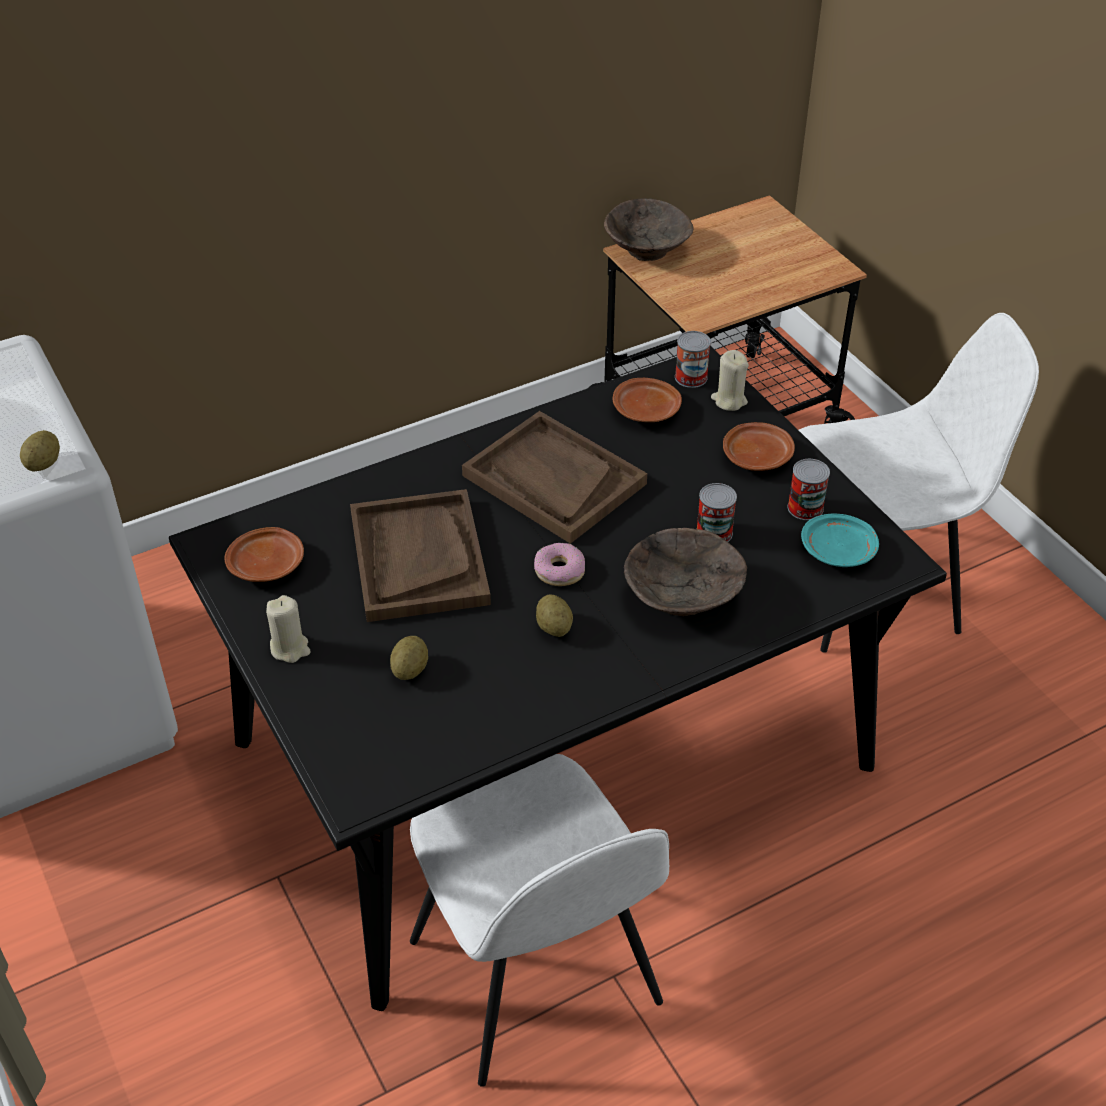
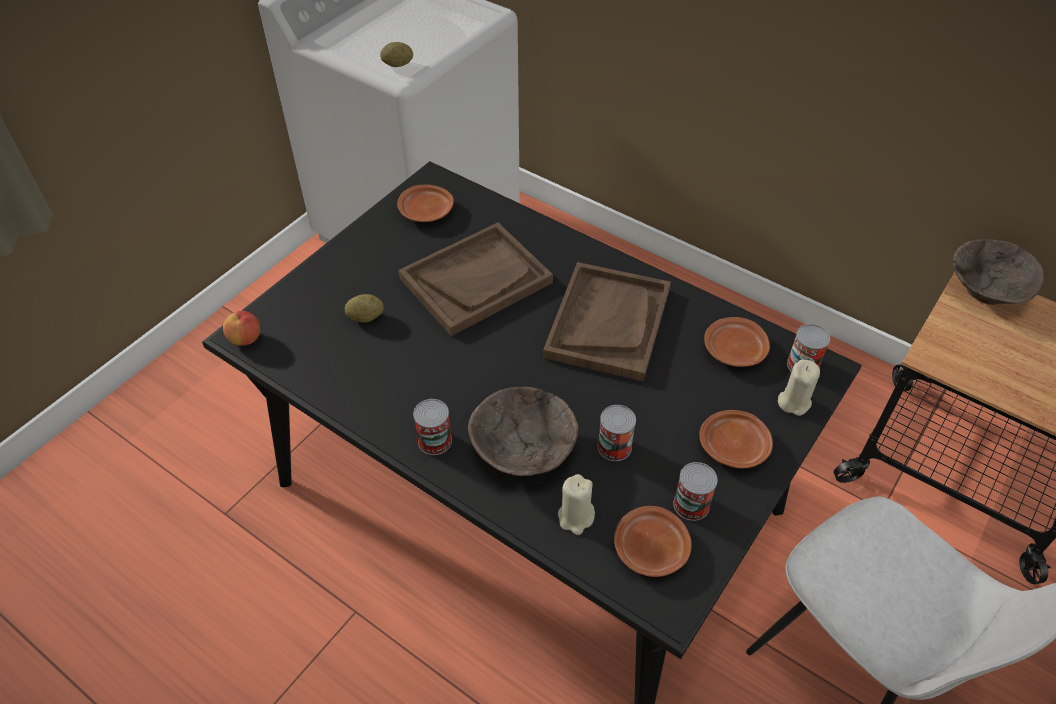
camera: 65 degrees right, 5 degrees up
(290, 648) = (357, 252): beige candle -> beige candle (576, 517)
(367, 793) = (246, 339): none -> apple
(537, 978) = (336, 563): white chair -> none
(554, 627) = (447, 380): potato -> none
(559, 570) = (509, 362): donut -> none
(631, 661) = (435, 441): none -> can
(839, 551) = (651, 549): turquoise plate -> brown plate

